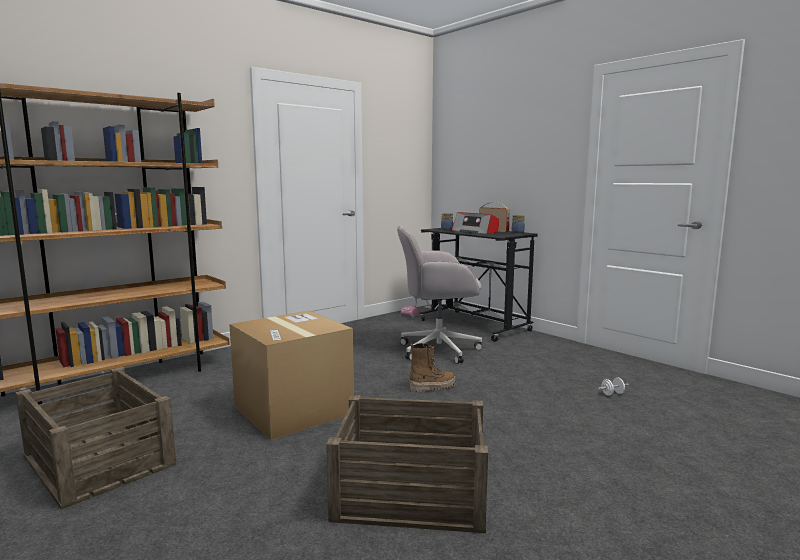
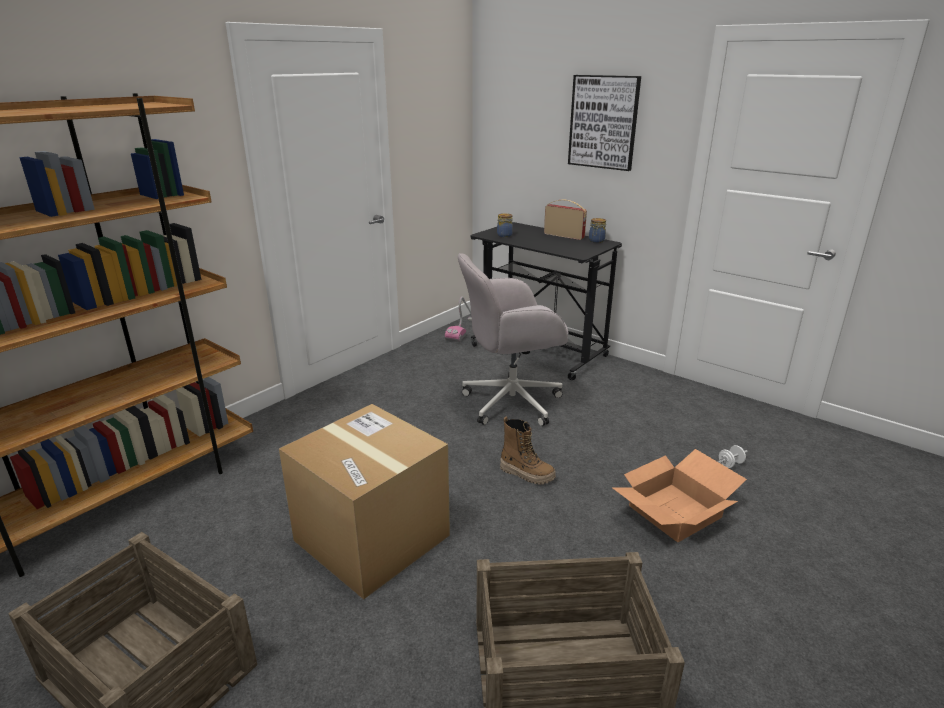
camera: 10 degrees left, 15 degrees up
(432, 387) = (527, 474): boot -> boot turned 60 degrees clockwise
(475, 232) = (544, 241): radio -> none
(521, 143) = (603, 122): none -> picture
(549, 416) = (675, 512): none -> cardboard box

